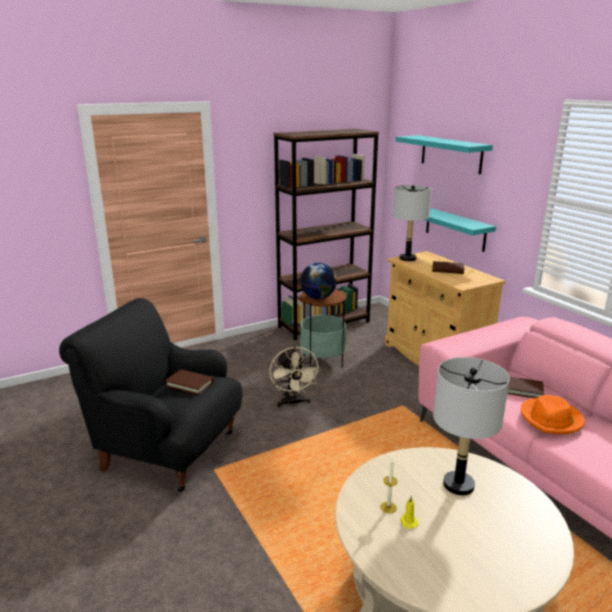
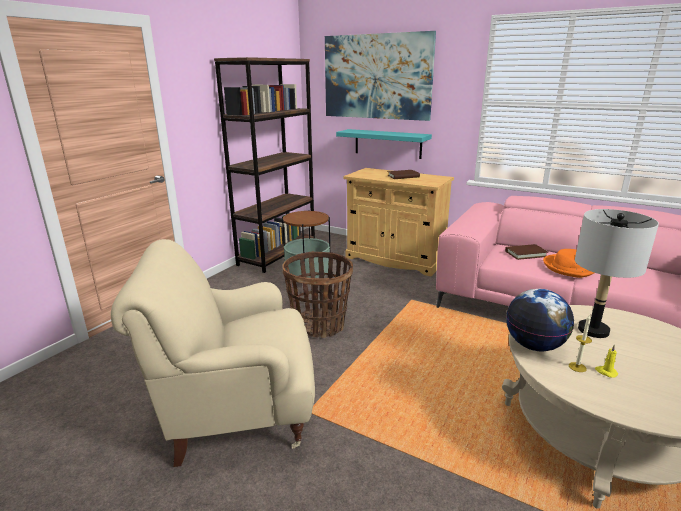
camera: 30 degrees left, 0 degrees up
(167, 450) = (237, 412): black armchair -> beige armchair
(189, 384) = (264, 323): brown book -> none
(293, 403) = (319, 325): beige fan -> basket
(318, 297) = (303, 219): globe -> globe (534, 346)
(407, 258) = (360, 174): grey table lamp -> none
(451, 154) = (376, 77): turquoise shelf -> picture

